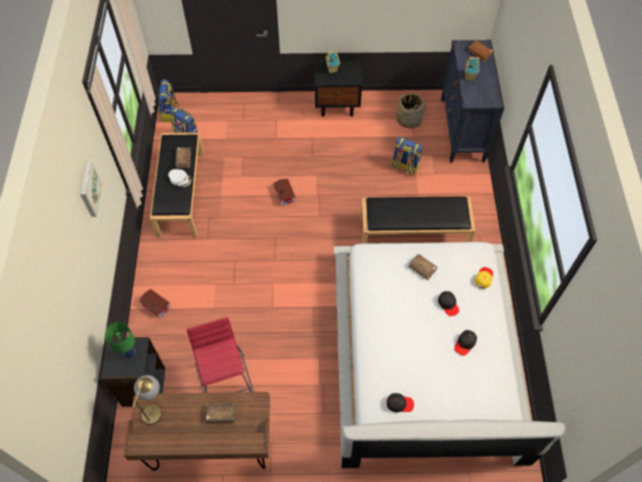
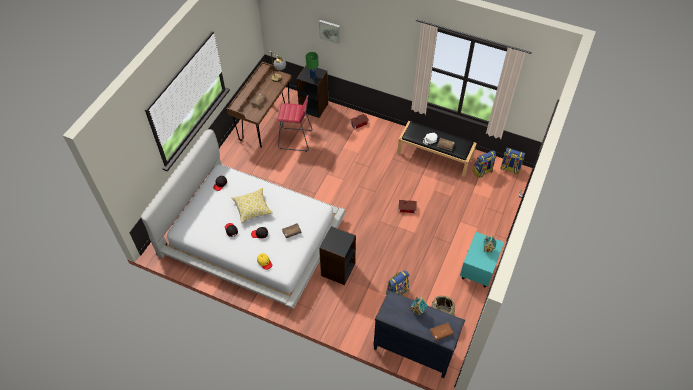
camera: 115 degrees right, 5 degrees down
(89, 189) = (385, 42): picture -> picture (330, 31)
(337, 105) = (477, 272): black nightstand -> turquoise nightstand
(413, 233) = (337, 269): black bench -> black bookcase
(415, 334) = (252, 208): none -> pillow

